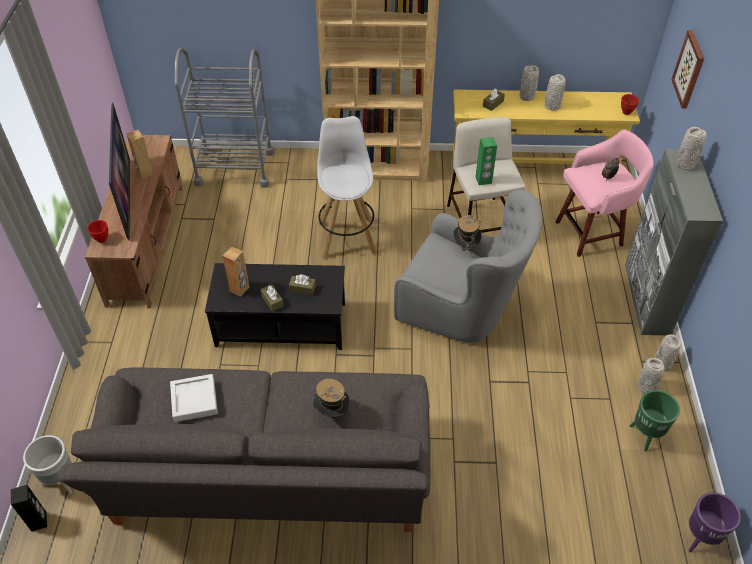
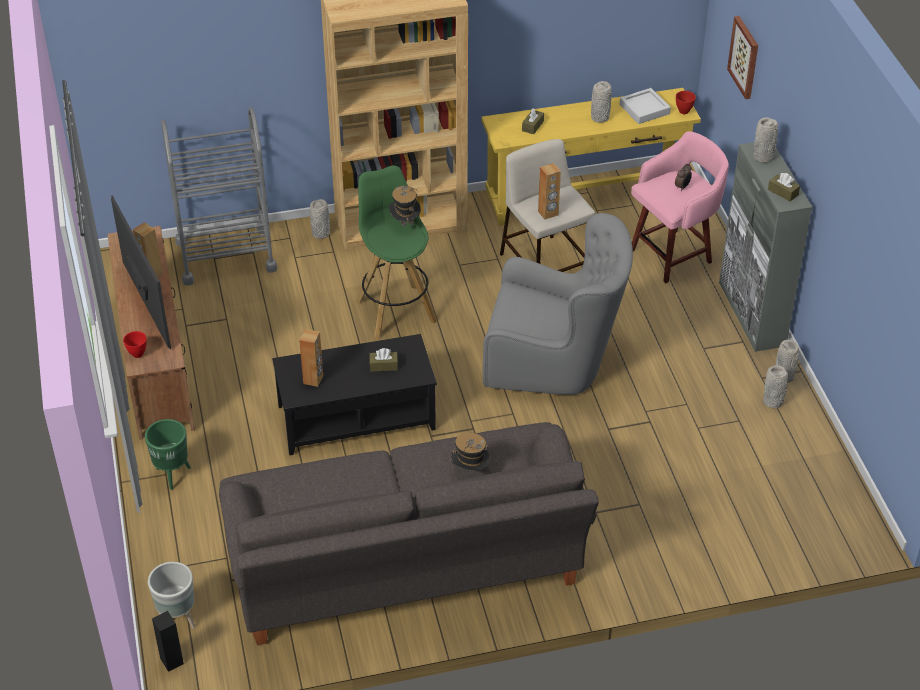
camera: 15 degrees left, 5 degrees down
(194, 400) = (322, 489): grey tray -> grey tray (644, 109)
(272, 301) = (355, 384): brown tissue box -> brown tissue box (783, 192)
(347, 237) = (395, 310): white stool -> green stool
(465, 247) = (546, 290): hat -> hat (405, 223)
(483, 180) = (548, 213): green speaker -> brown speaker
(527, 96) = (568, 111): grey vase -> grey vase (321, 233)
(646, 436) = (784, 448): green planter -> green planter (173, 475)
(698, 538) = (857, 528): purple planter -> none

